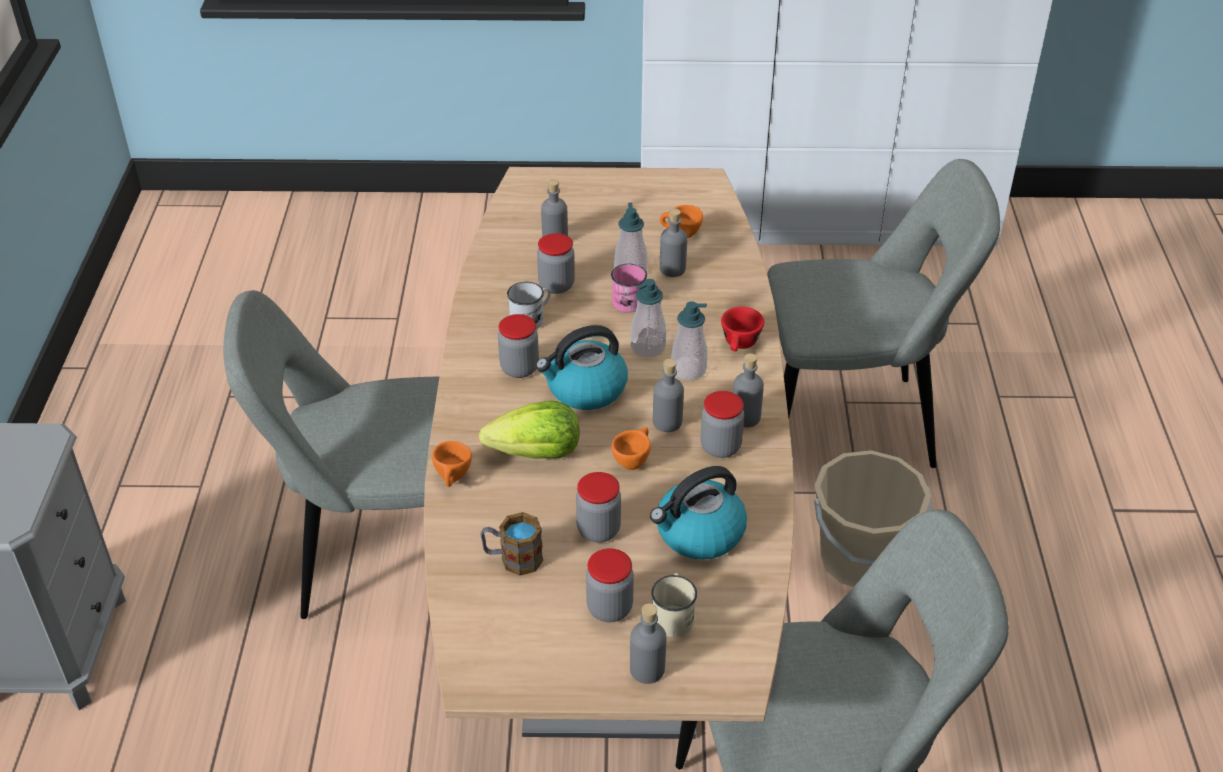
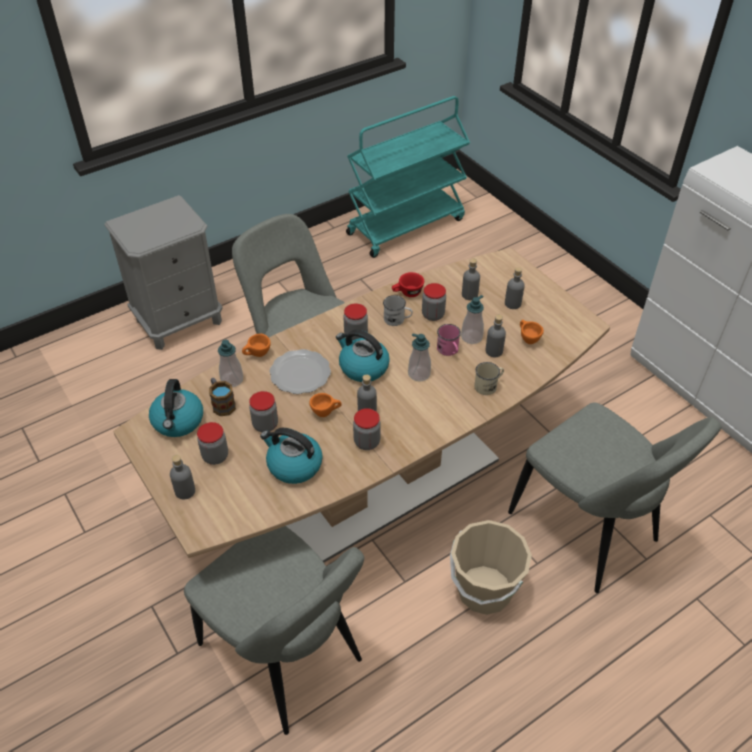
camera: 55 degrees right, 5 degrees up
(185, 296) = (406, 226): none -> turquoise cart
(501, 622) = (178, 421): none -> kettle
(537, 453) = (300, 374): lettuce -> plate
(673, 615) = (228, 483): beige mug -> beige mug (488, 385)
(688, 370) = (416, 399): soap dispenser -> soap dispenser (232, 380)
(740, 345) = (458, 410): red cup -> red cup (407, 293)
(745, 417) = (400, 441): grey bottle -> grey bottle (512, 303)

